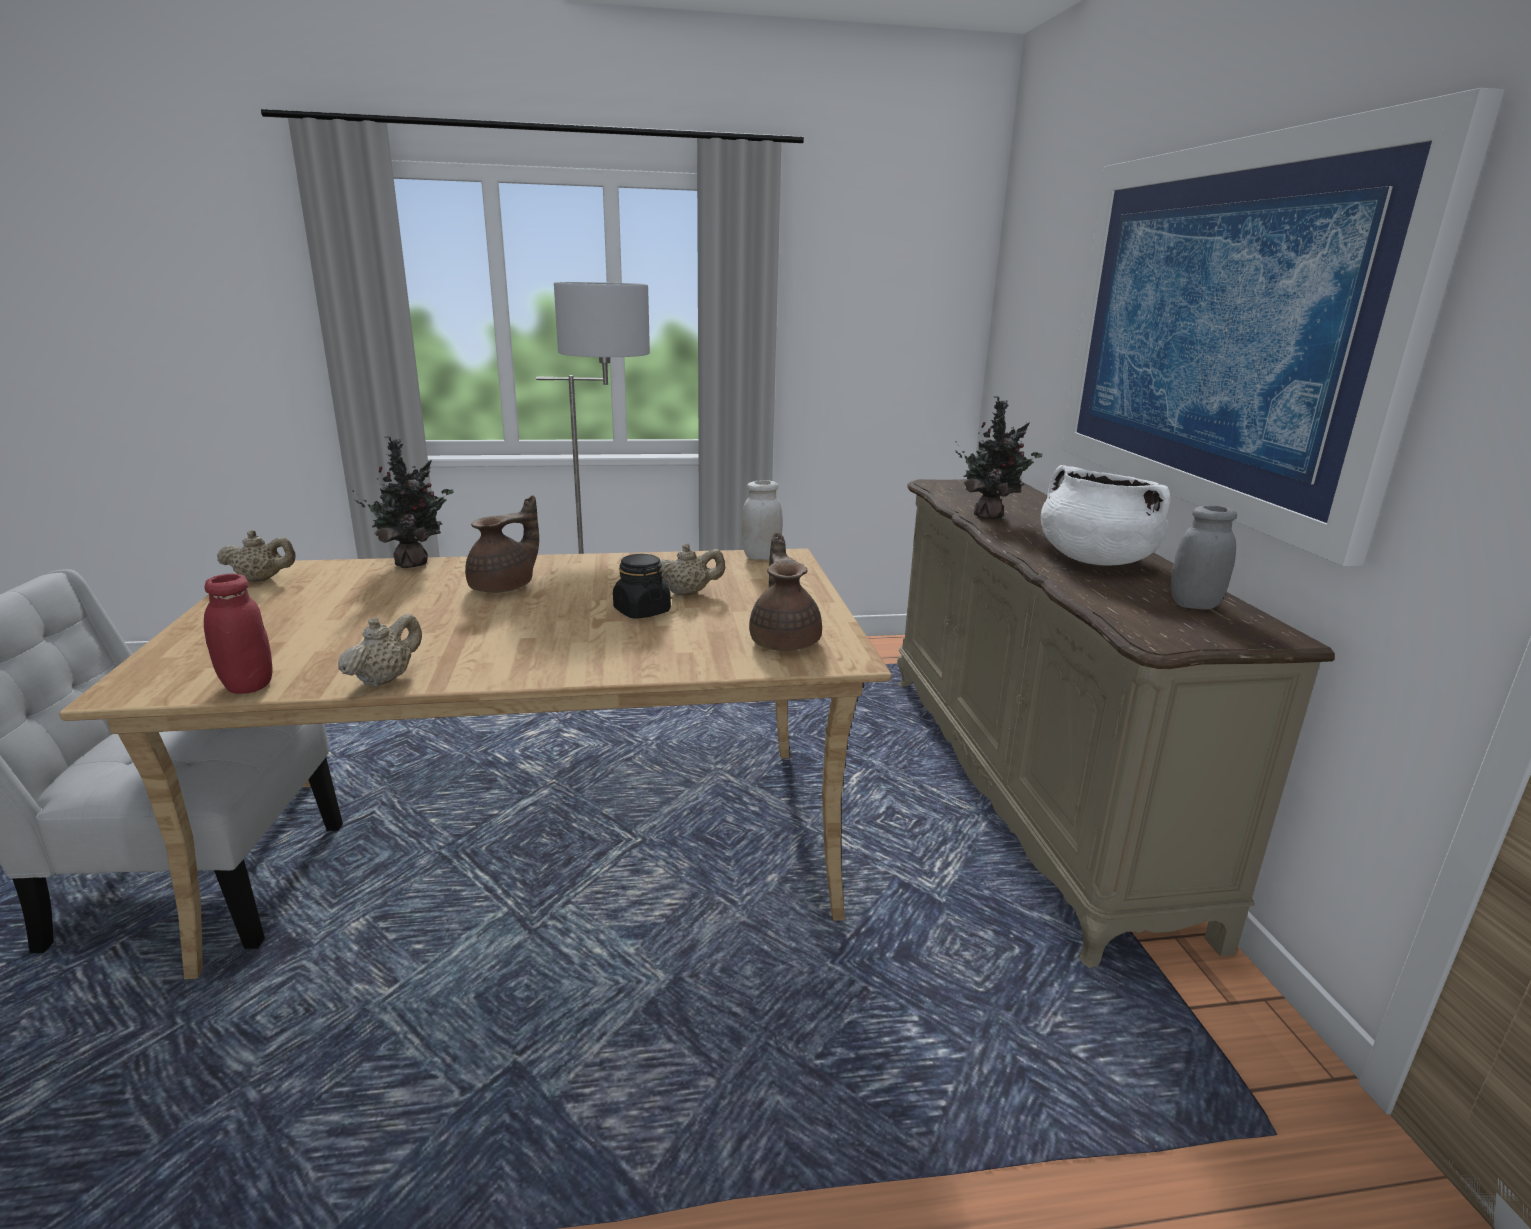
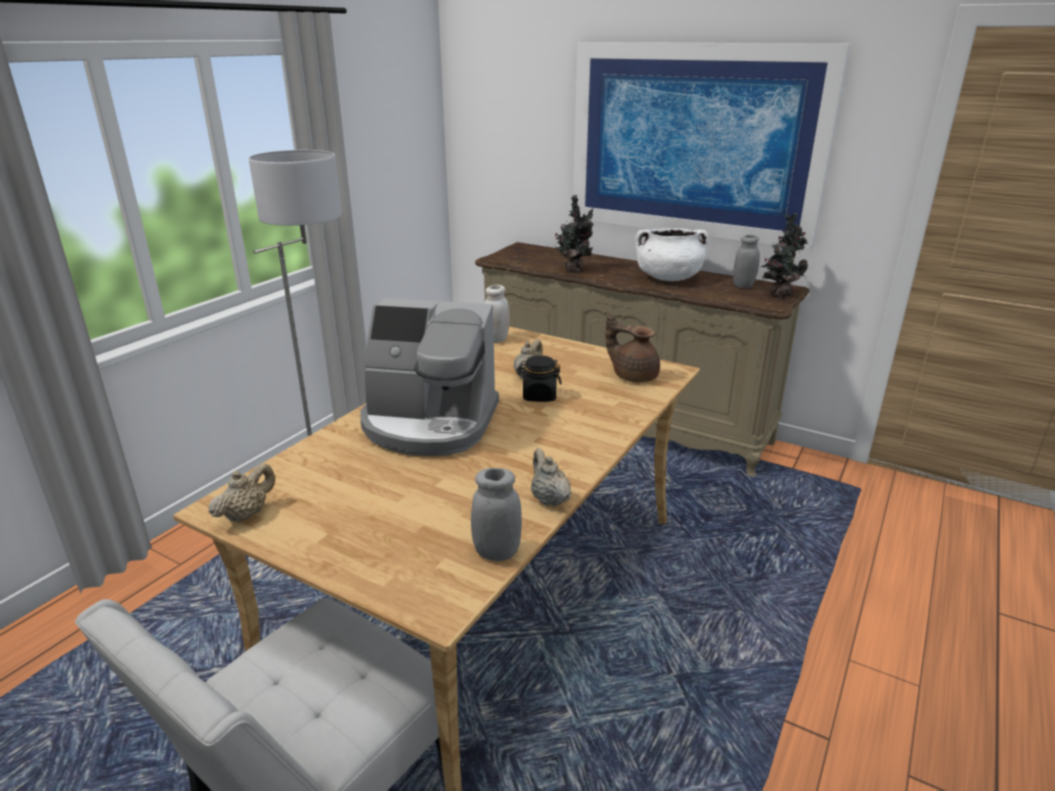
camera: 50 degrees left, 5 degrees up
(248, 685) = (497, 552): red jar -> grey jar
(414, 563) = (317, 443): potted plant -> potted plant (779, 294)
(505, 587) = (429, 424): brown teapot -> coffee machine

